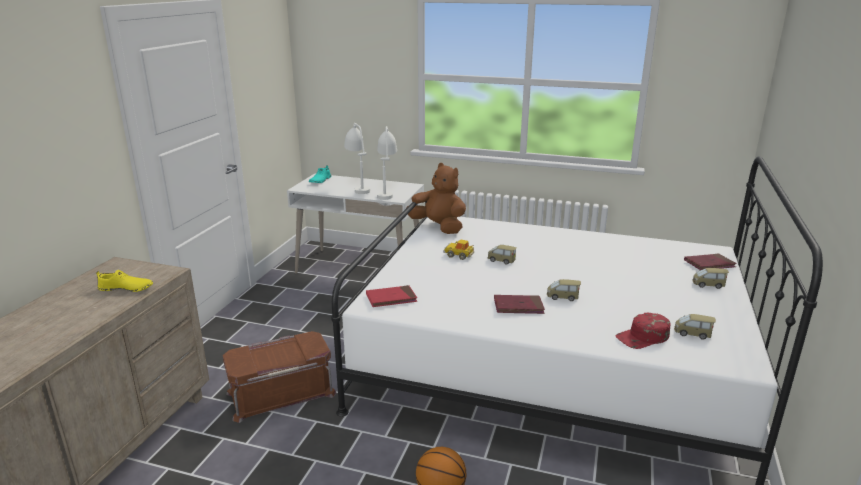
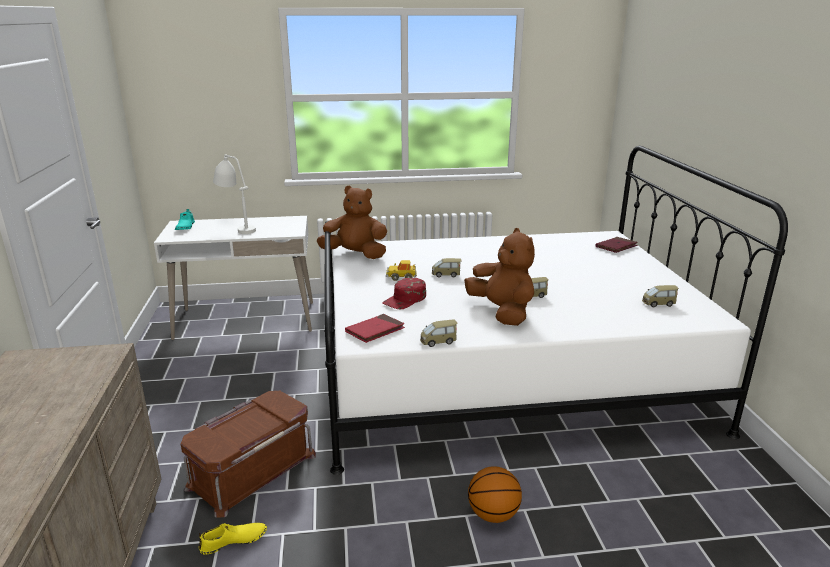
camera: 25 degrees left, 0 degrees up
(126, 288) = (67, 383): yellow shoe -> yellow shoe (234, 541)
(386, 191) = (274, 227): white table lamp -> none
(518, 307) = (502, 312): red book -> brown plush toy
(643, 337) = (626, 315): red cap -> red cap (405, 300)
(708, 285) = (631, 263): toy car -> toy car (438, 341)

